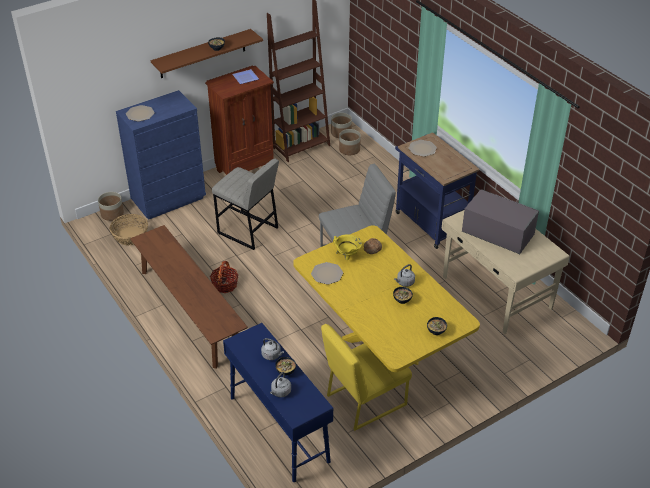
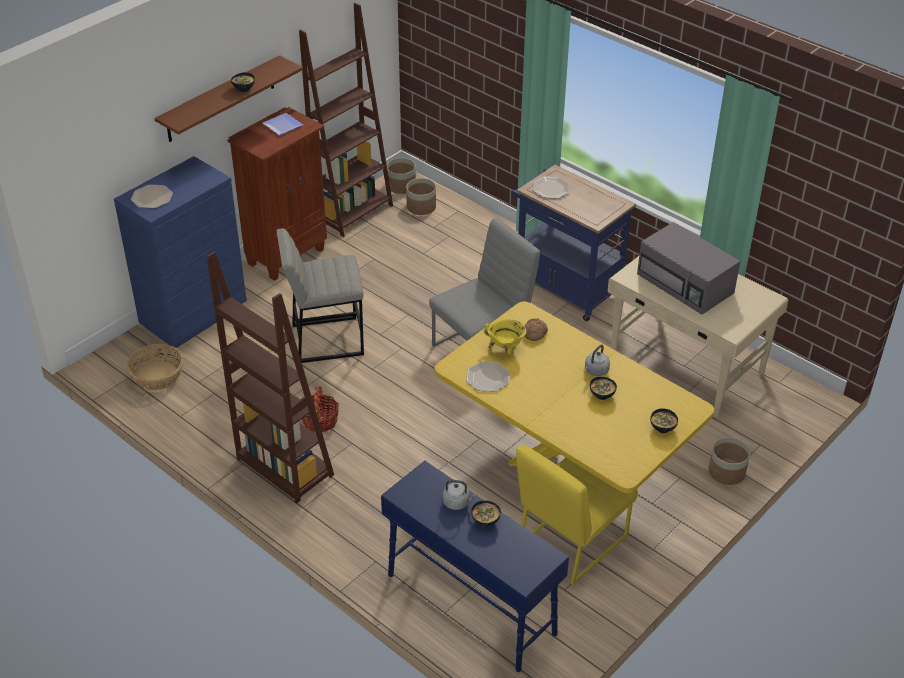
camera: 15 degrees left, 0 degrees up
(112, 214) = (118, 349): planter -> planter (726, 472)
(190, 312) = (284, 467): brown bench -> brown bookcase
(249, 231) = (325, 340): grey chair -> grey chair turned 150 degrees clockwise
(280, 392) = (489, 551): grey kettle -> none
(497, 232) = (686, 284): grey microwave -> grey microwave turned 150 degrees counterclockwise

